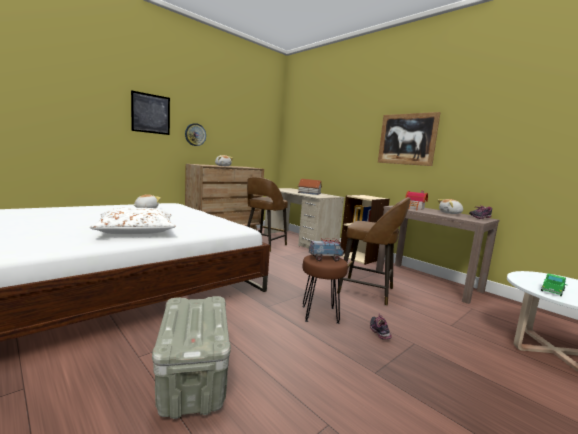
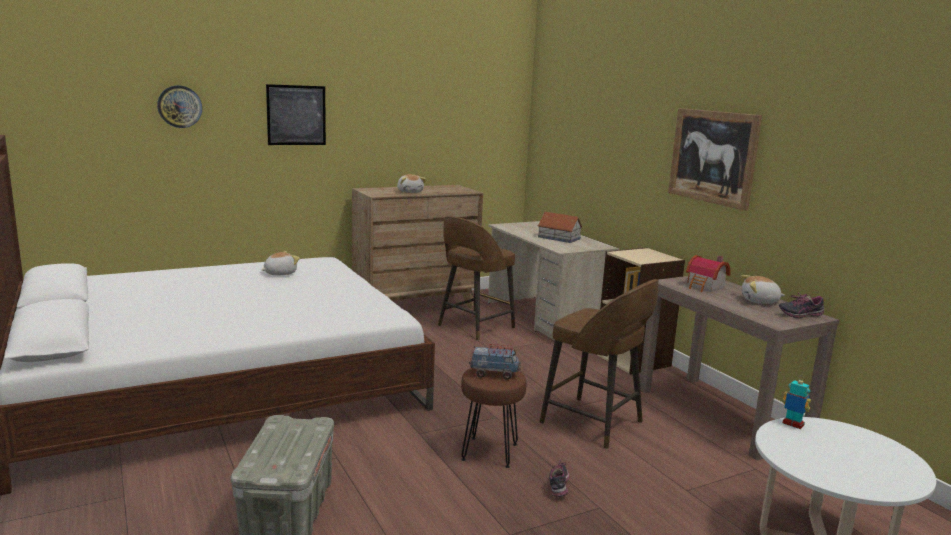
camera: 15 degrees right, 5 degrees up
(136, 231) = (249, 320): white pillow -> none
(195, 134) = (368, 139): wall clock -> wall clock (179, 106)
(521, 275) = (793, 424): none -> toy robot
(552, 290) = (803, 454): toy truck -> none

